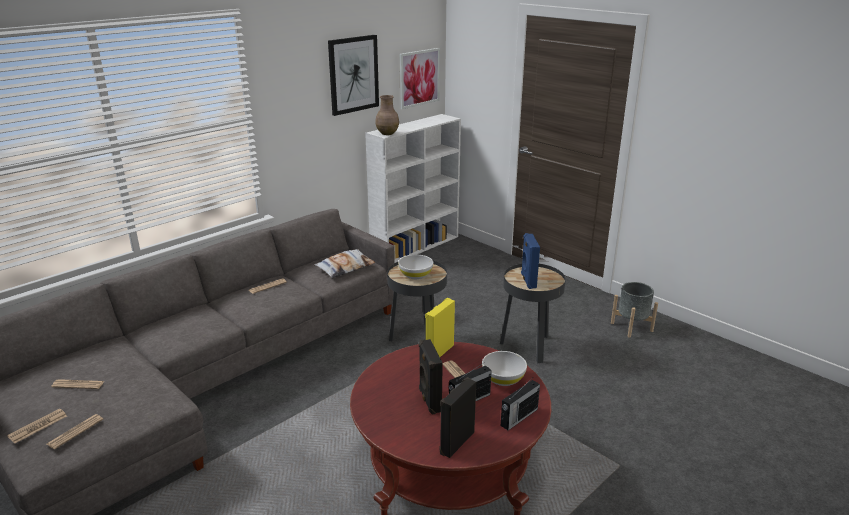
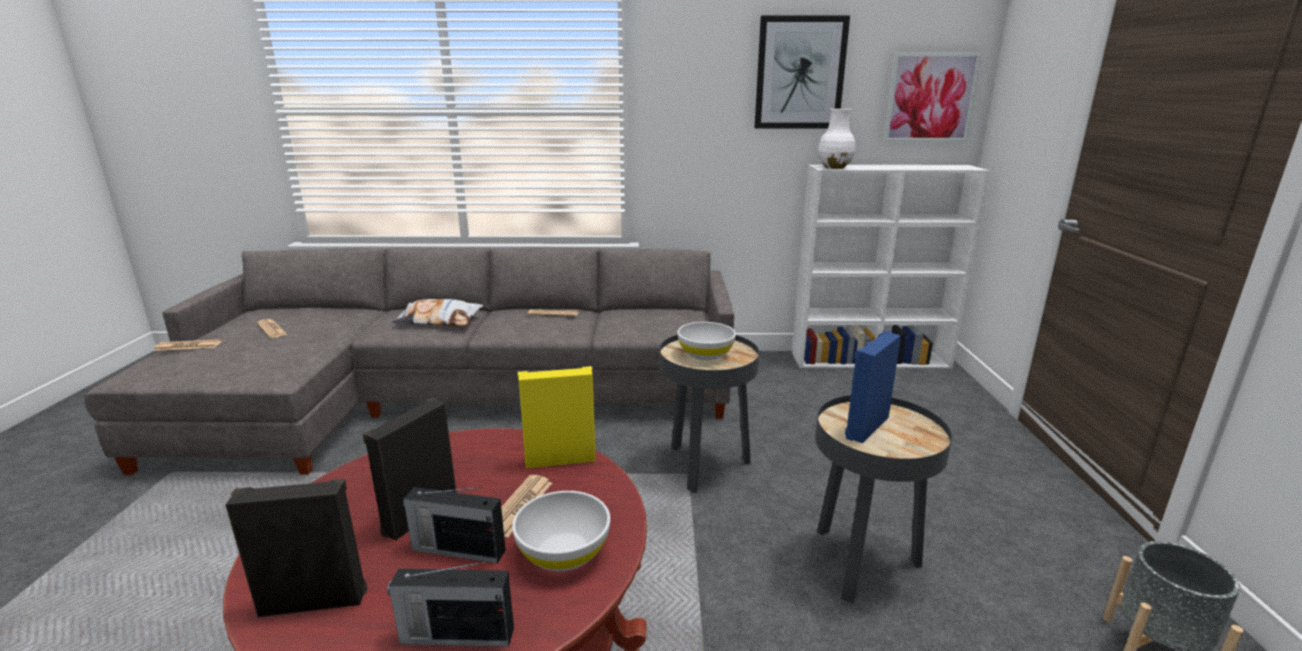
camera: 45 degrees right, 5 degrees down
(75, 432) = (188, 361): newspaper -> none
(345, 267) = (663, 324): pillow -> pillow (439, 320)
(387, 133) = (834, 167): brown vase -> white vase

